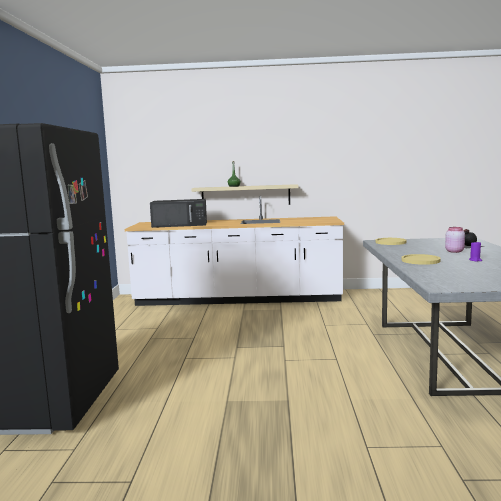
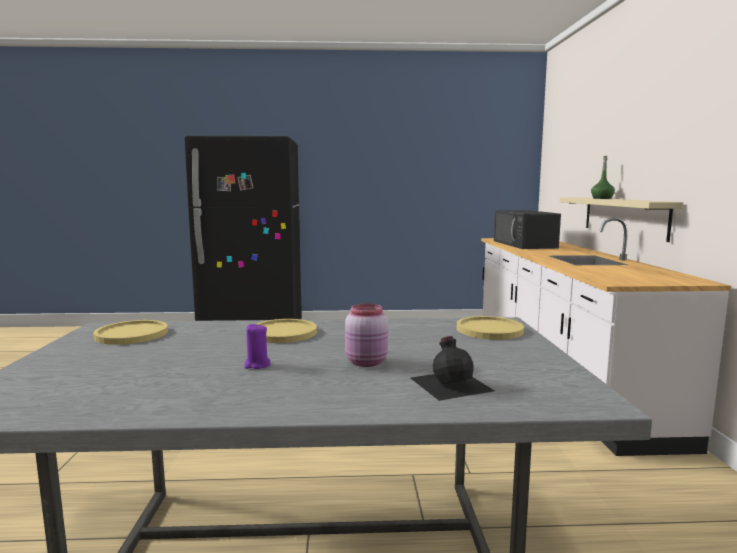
camera: 85 degrees right, 0 degrees up
(450, 280) = (131, 334): none -> yellow plate

